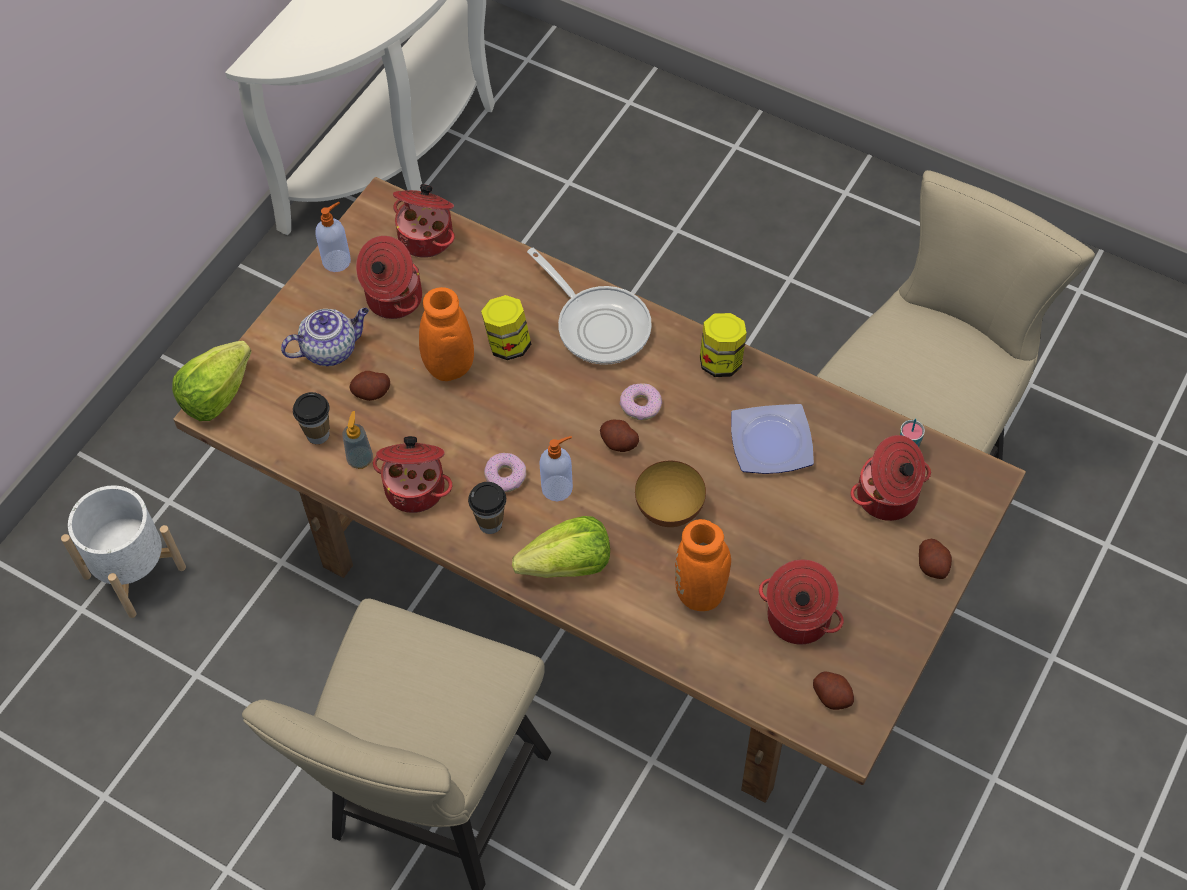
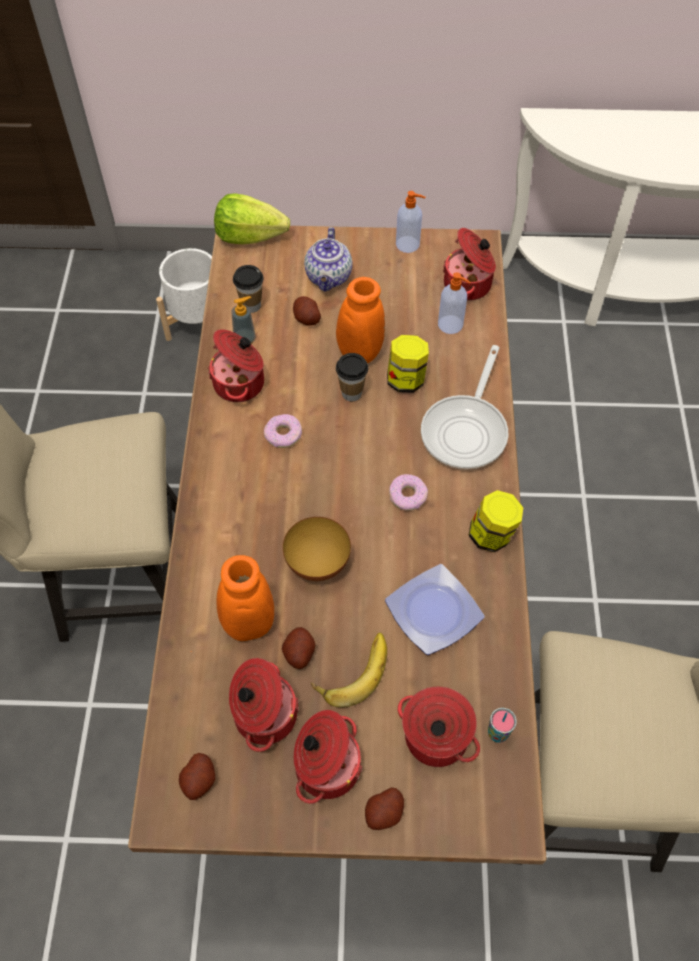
camera: 60 degrees right, 0 degrees up
(331, 349) = (329, 278): teapot -> teapot turned 60 degrees clockwise
(392, 299) = (397, 291): cooking pot -> cooking pot (325, 766)
(490, 523) = (235, 445): cup -> cup (351, 393)
(558, 488) = (293, 474): soap dispenser -> soap dispenser (451, 325)
(568, 566) = (224, 515): lettuce -> none
(619, 442) = (361, 497): potato -> potato (299, 653)
(792, 530) = (352, 669): none -> banana

